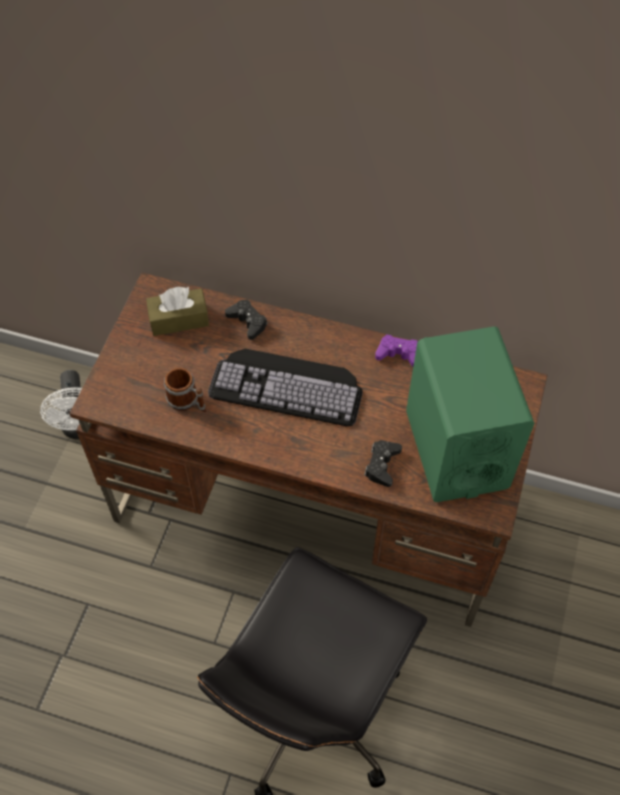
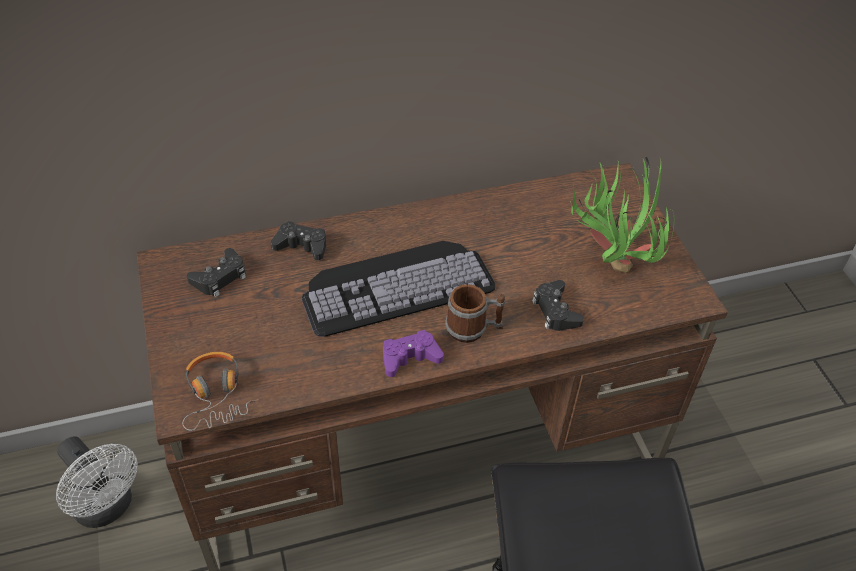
camera: 35 degrees left, 10 degrees down
(121, 403) = (217, 395): none -> headphones
(179, 319) = (220, 277): brown tissue box -> black game controller
(187, 402) = (297, 354): mug -> mug (474, 328)
(398, 354) = (481, 205): purple game controller -> purple game controller (410, 358)
(456, 449) = (610, 261): green speaker -> potted plant

